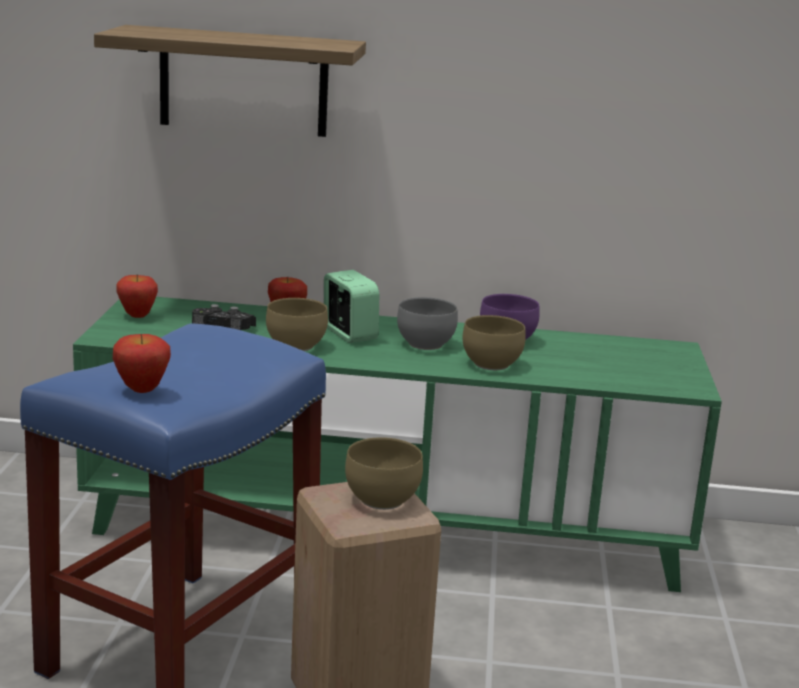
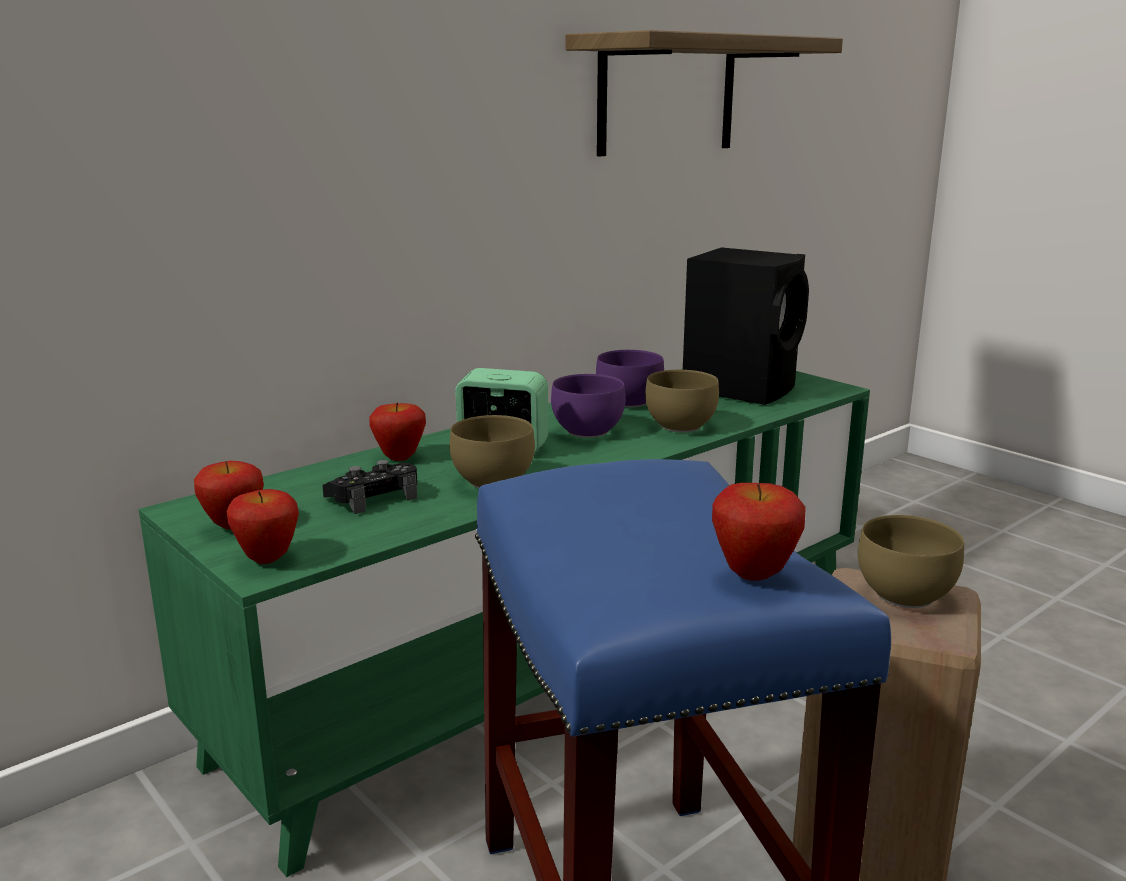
camera: 45 degrees left, 0 degrees up
(115, 334) = (267, 559): none -> apple
(243, 82) = (268, 139): shelf -> shelf (667, 95)
(423, 344) = (585, 431): grey bowl -> purple bowl
(618, 362) = (742, 388): none -> black speaker

